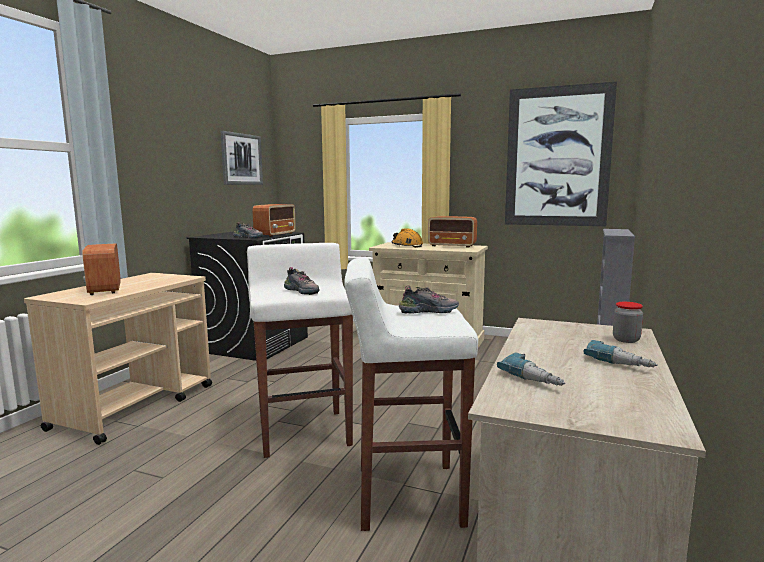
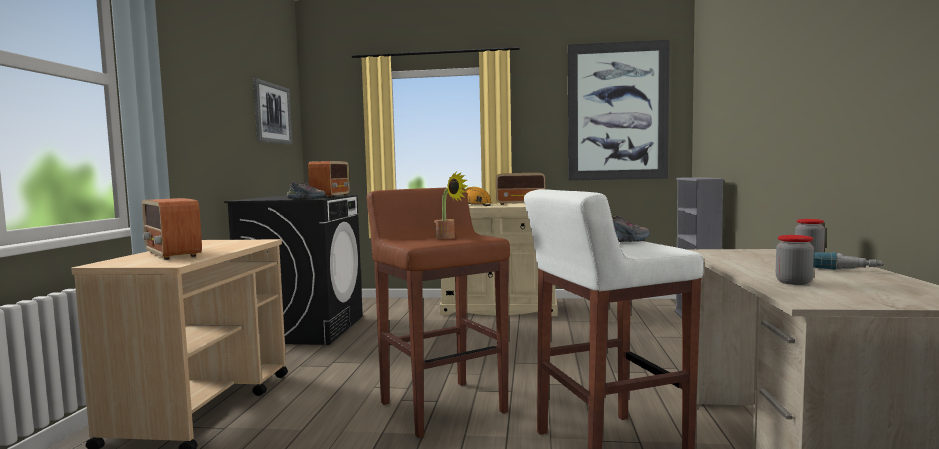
camera: 15 degrees left, 5 degrees down
(303, 291) = (448, 238): shoe -> potted plant
(304, 432) = (442, 407): white stool -> brown stool
(536, 377) = (793, 282): power drill -> jar

